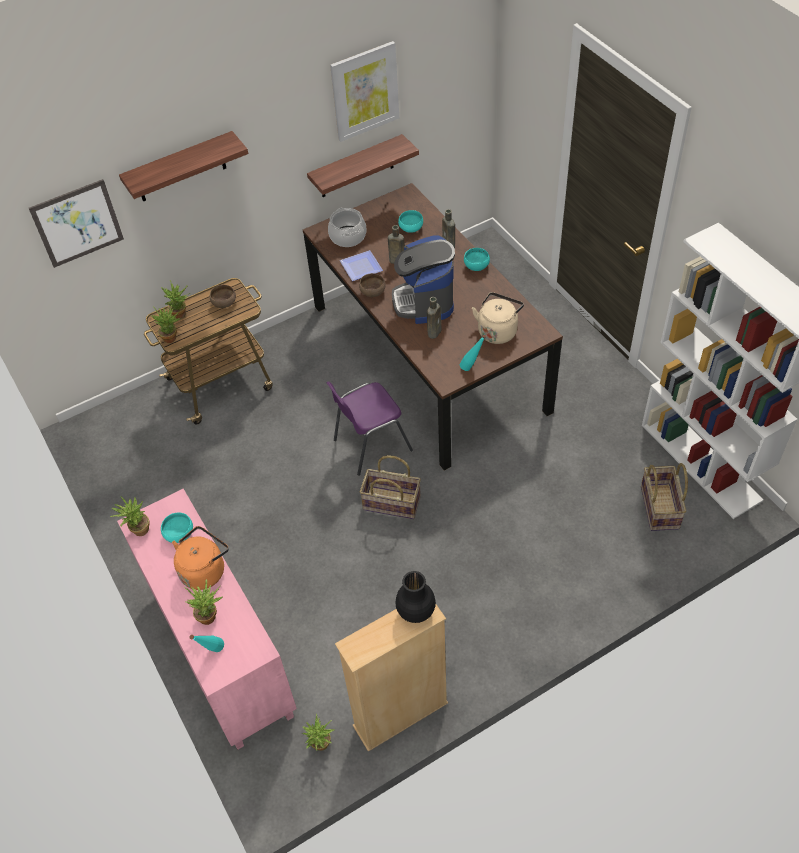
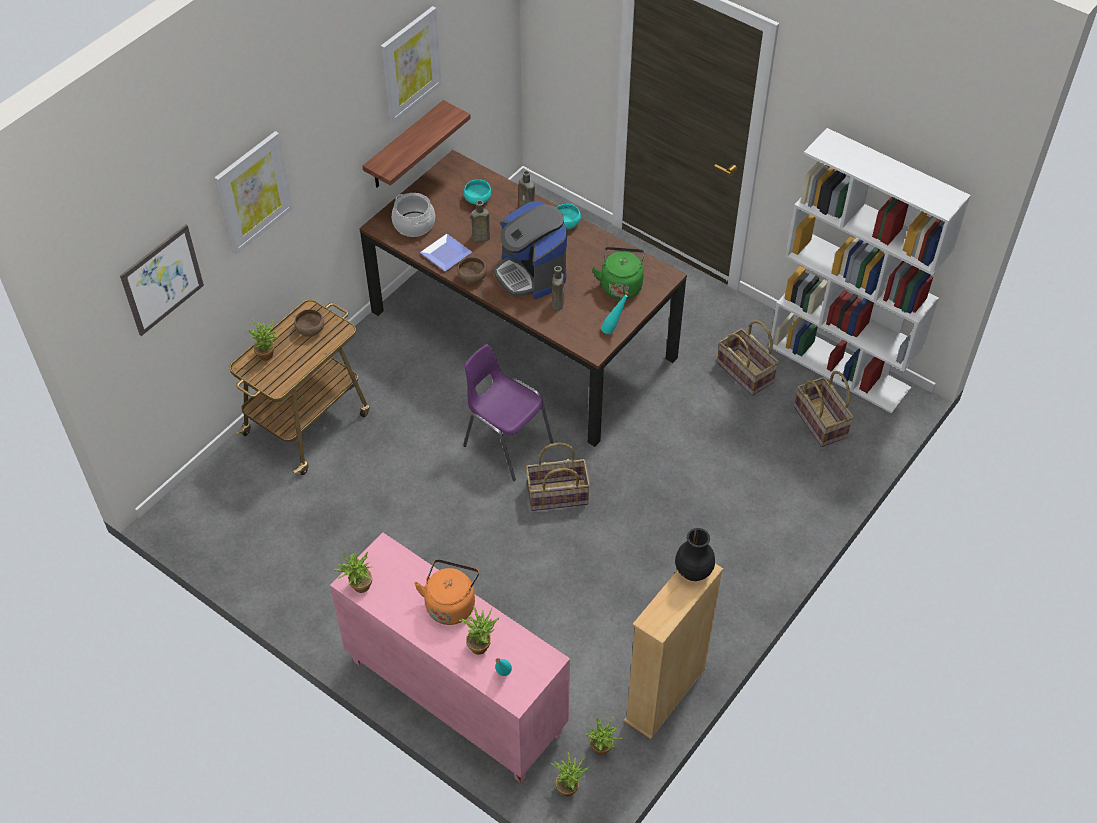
camera: 25 degrees left, 0 degrees up
(172, 337) = (273, 382): potted plant -> potted plant (569, 786)
(179, 534) = (405, 578): turquoise bowl -> none
(180, 168) = (253, 192): shelf -> picture
(370, 445) = (506, 443): purple chair -> purple chair turned 90 degrees clockwise
(498, 330) = (621, 285): beige kettle -> green kettle
(610, 442) = (746, 372): none -> basket

